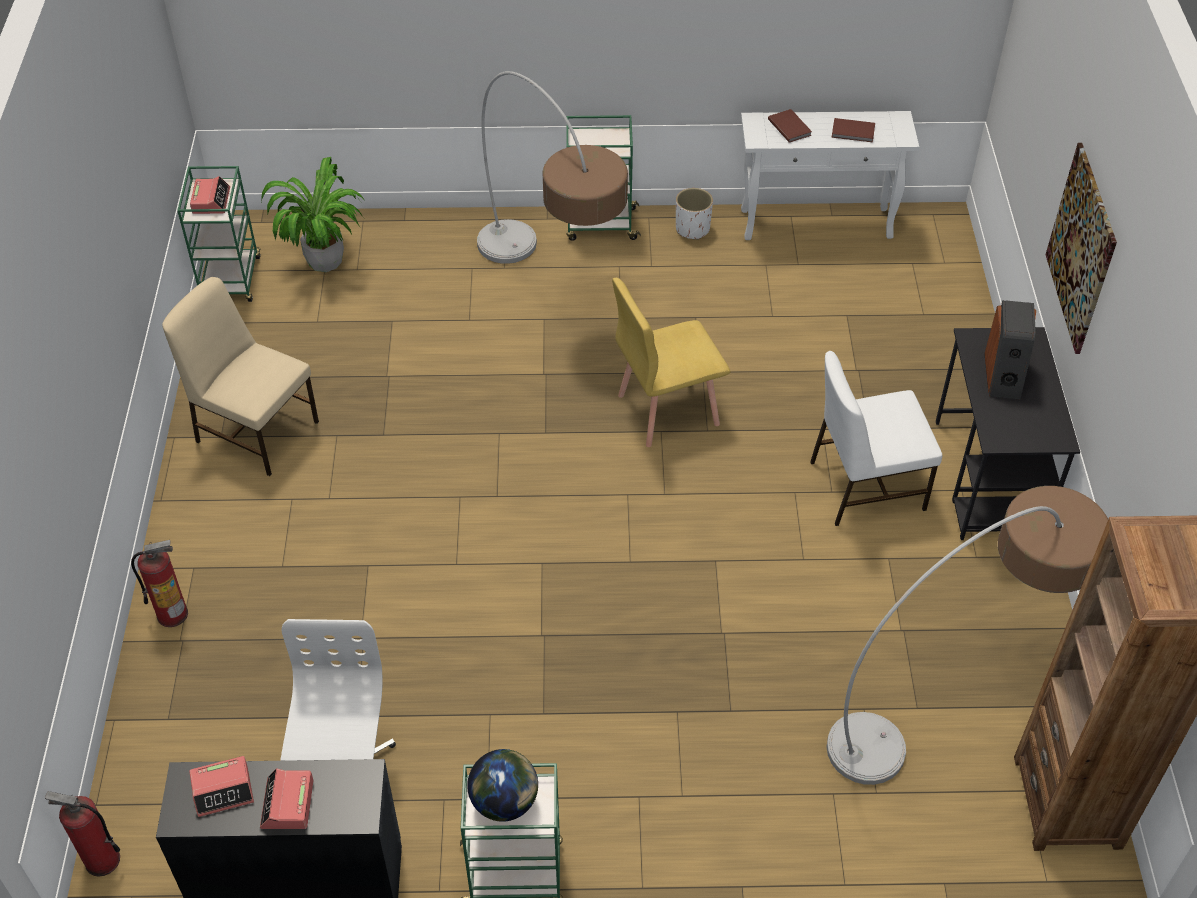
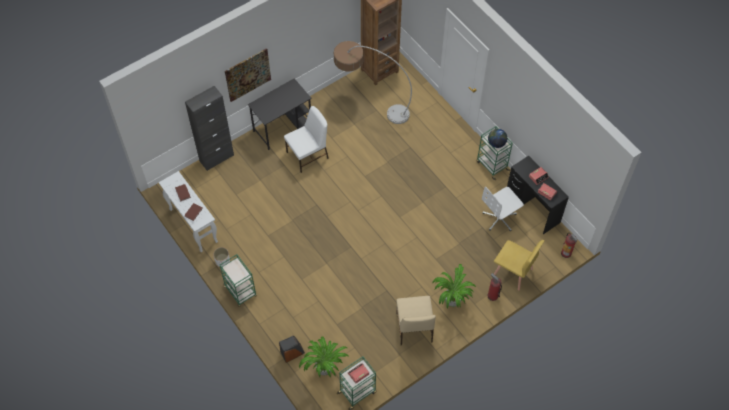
camera: 125 degrees left, 10 degrees up
(242, 531) = (452, 301): none -> potted plant
(552, 290) = (285, 285): floor lamp -> none
(667, 409) = (316, 220): yellow chair -> yellow chair (513, 272)
(864, 485) = (308, 155): white chair -> white chair turned 75 degrees counterclockwise
(974, 327) = (216, 158): none -> black cabinet
(1004, 375) = (276, 105): speaker -> speaker (292, 353)

